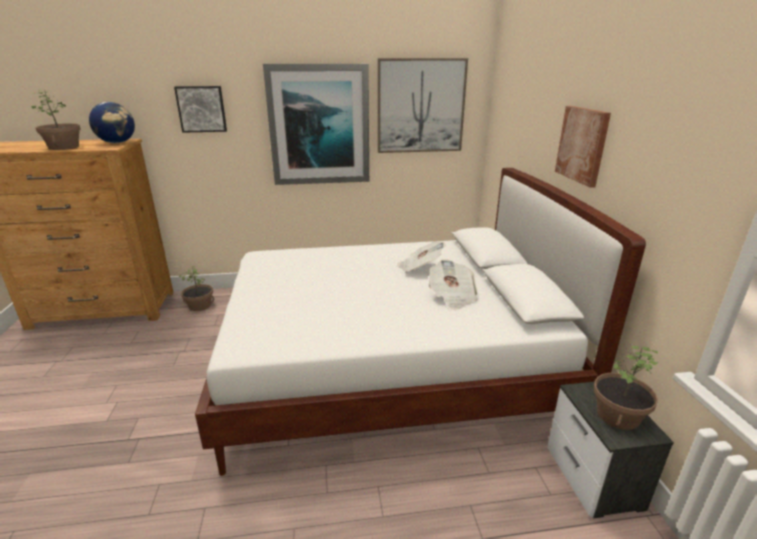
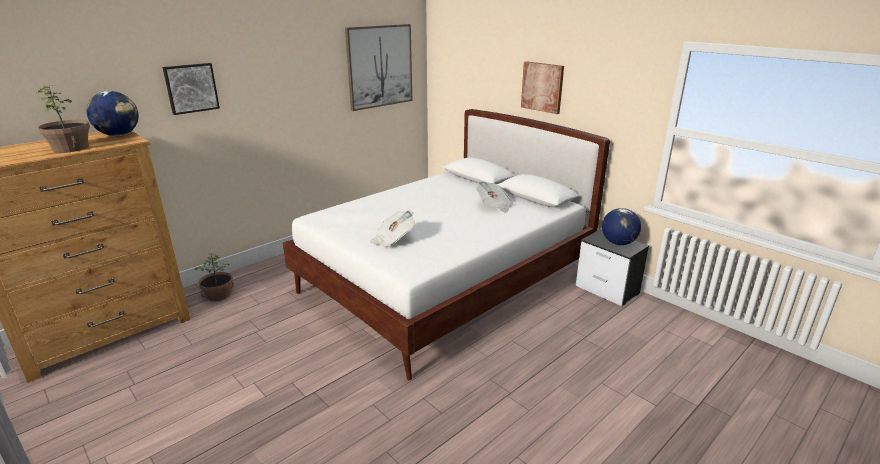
camera: 35 degrees left, 0 degrees up
(319, 125) = (302, 92): picture -> none
(419, 268) = (450, 195): newspaper -> newspaper (392, 239)
(617, 415) = (618, 243): potted plant -> globe

